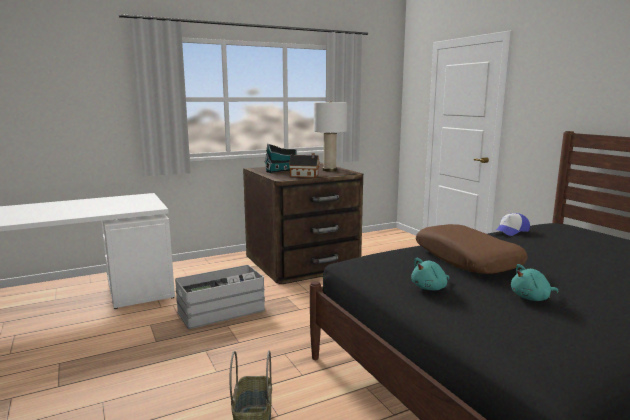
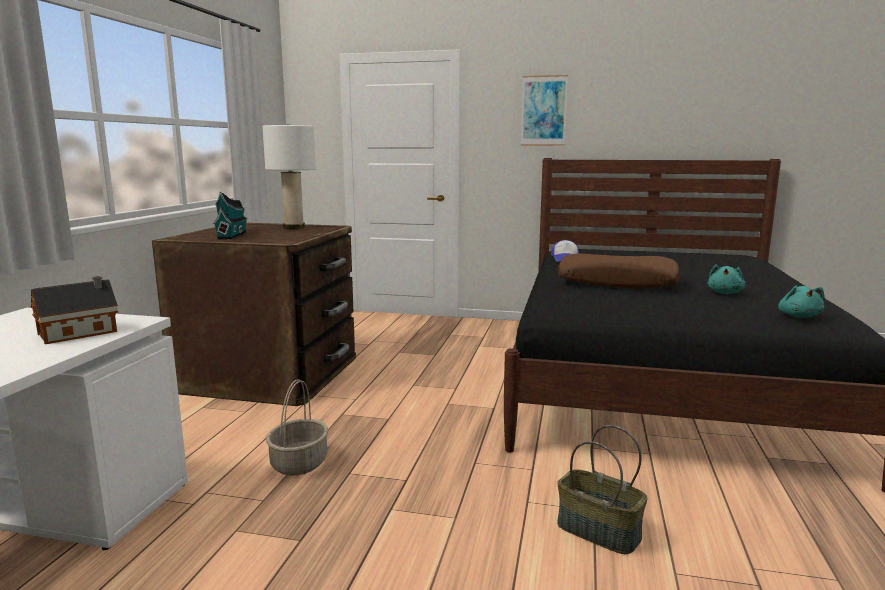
camera: 50 degrees left, 0 degrees up
(221, 310) = (299, 463): grey storage box -> basket
(305, 176) = (296, 235): toy house -> toy house (81, 332)
(430, 288) = (667, 306): turquoise plush toy -> turquoise plush toy (799, 316)
(576, 84) = (543, 111): none -> picture

